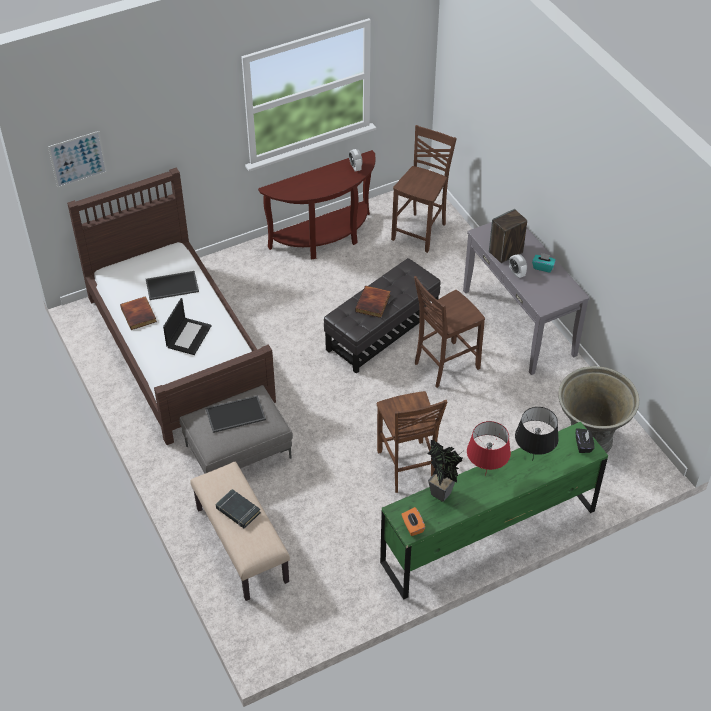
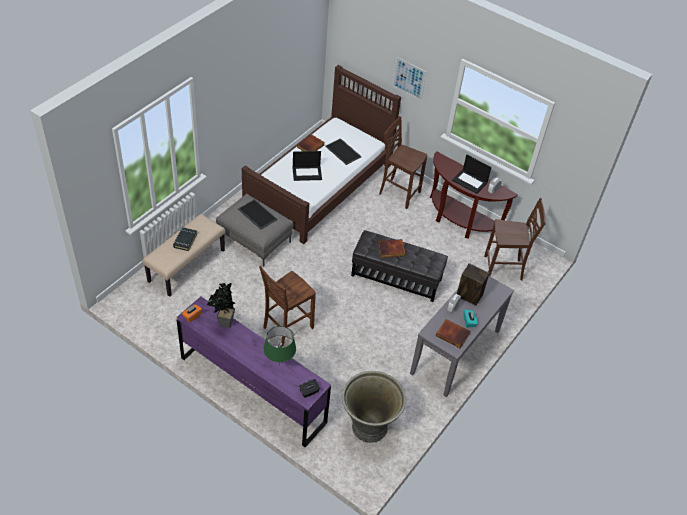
camera: 60 degrees right, 0 degrees up
(78, 159) = (352, 43): picture -> picture (409, 78)
(329, 180) = (470, 181): none -> laptop
(444, 365) = (387, 320): brown chair -> brown chair (398, 193)
(485, 475) = (253, 342): red table lamp -> none
(488, 536) = (252, 389): green dresser -> purple dresser
(532, 460) = (279, 365): black table lamp -> green table lamp
(554, 287) = (453, 334): none -> book

